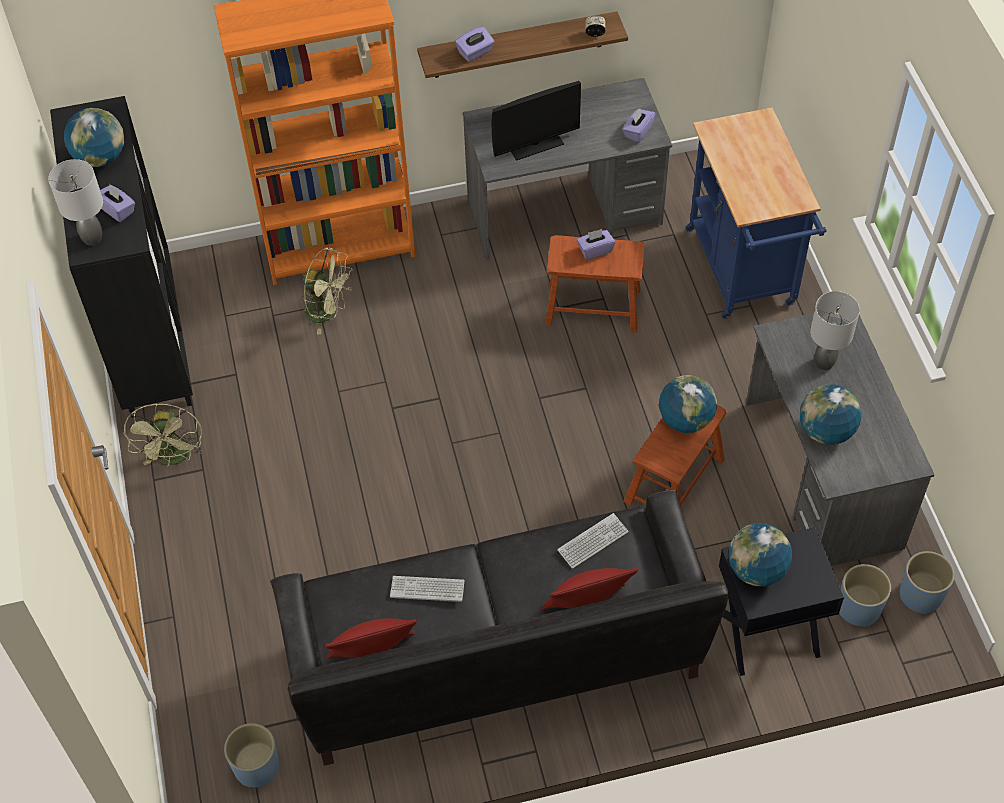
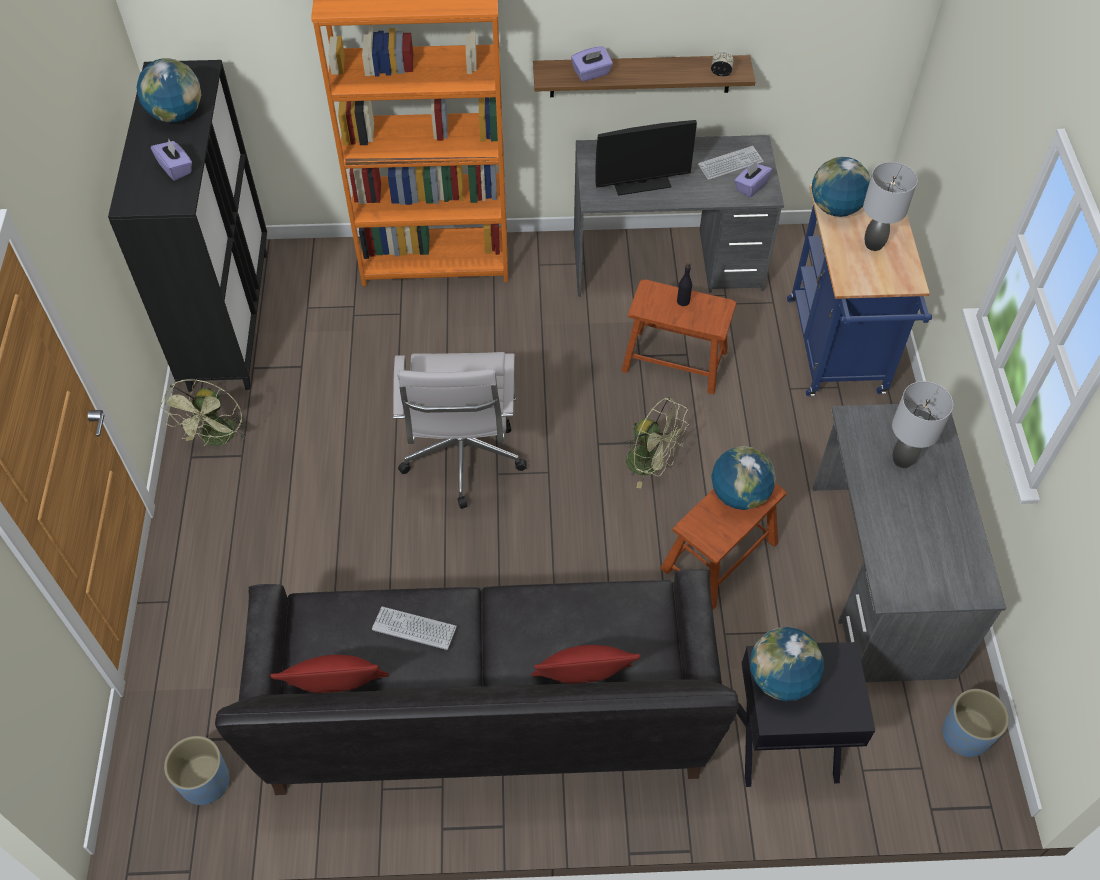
camera: 10 degrees right, 0 degrees up
(91, 238) = (140, 192): grey table lamp -> grey table lamp (873, 244)
(328, 312) = (407, 321): green fan -> green fan (651, 464)
(416, 436) = (462, 460): none -> white office chair
(592, 541) = (606, 610): keyboard -> keyboard (730, 164)
(595, 250) = (683, 301): purple tissue box -> black bottle
(826, 431) = (890, 536): globe -> globe (835, 208)
(859, 608) = (893, 736): blue planter -> none

